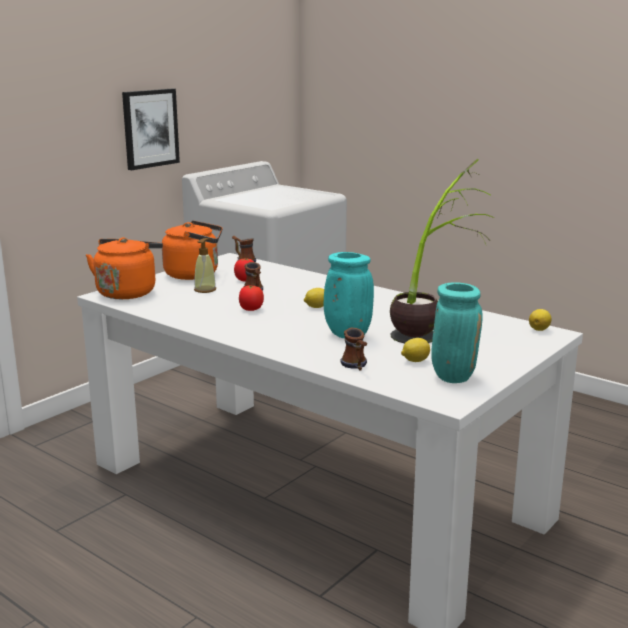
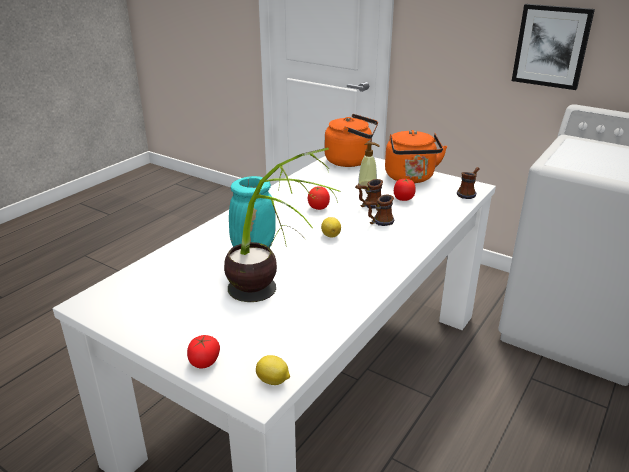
camera: 85 degrees right, 10 degrees up
(356, 366) = (177, 258): mug -> mug (378, 222)
(415, 361) = (183, 287): lemon -> none
(452, 376) = (141, 307): turquoise vase -> none
(526, 349) = (204, 362): none -> tomato

